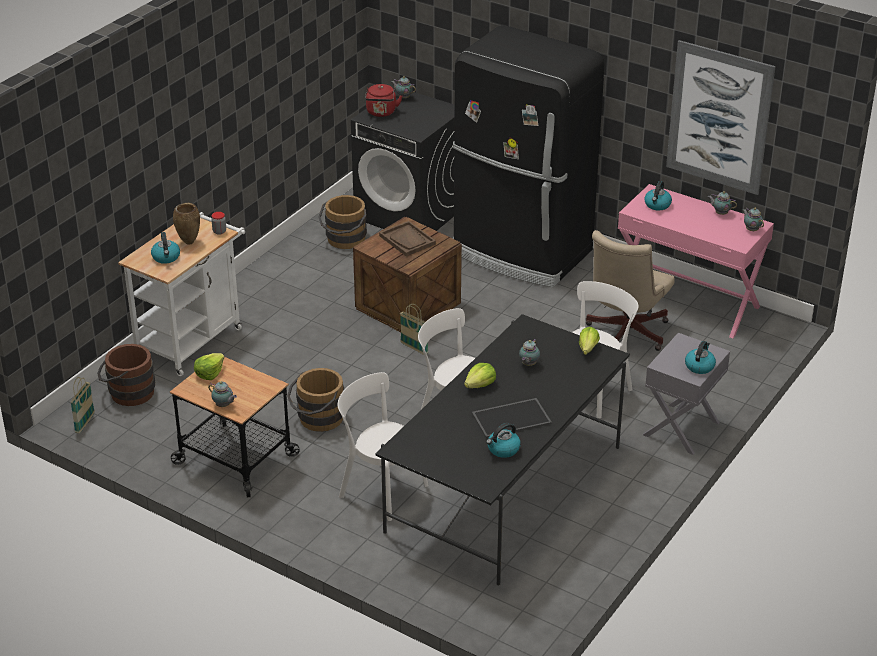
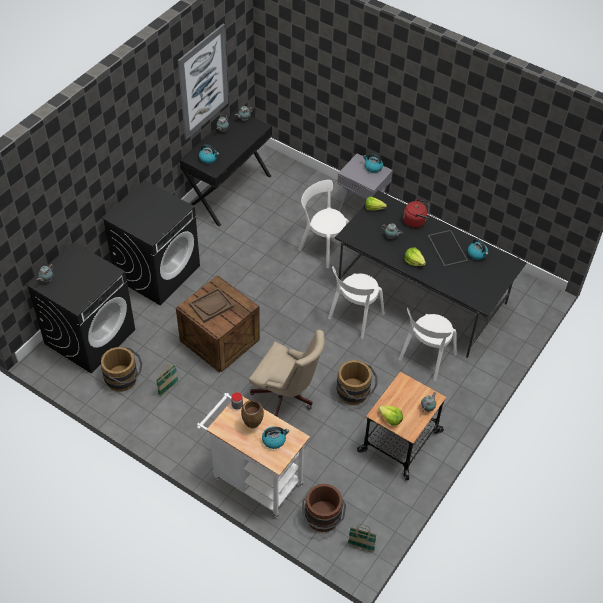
camera: 90 degrees left, 15 degrees up
(381, 113) = (71, 295): red kettle -> red kettle (416, 221)
(414, 348) = (273, 337): basket -> basket (168, 388)
(520, 252) = (157, 272): black fridge -> black washing machine
(624, 334) = (263, 225): beige office chair -> beige office chair (287, 396)
(687, 301) = (228, 191): pink desk -> black desk

